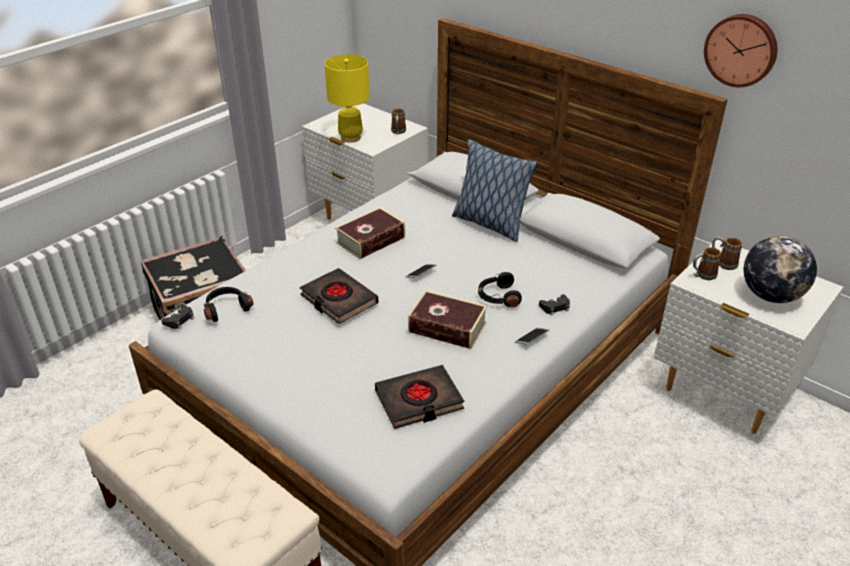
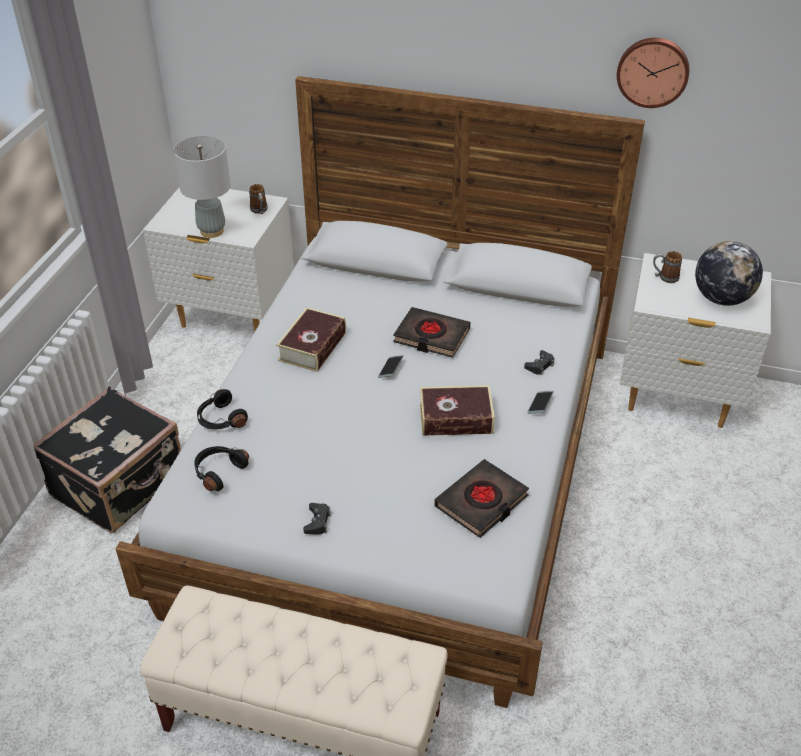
camera: 25 degrees left, 5 degrees up
(179, 320) = (174, 501): black game controller -> black game controller (317, 522)
(338, 300) = (330, 424): black book -> black book (431, 336)
(351, 138) = (212, 231): yellow table lamp -> grey table lamp
(489, 223) = (419, 293): pillow -> none
(498, 297) = (481, 371): black headphones -> black headphones (220, 419)
(702, 275) = (655, 295): mug -> none

